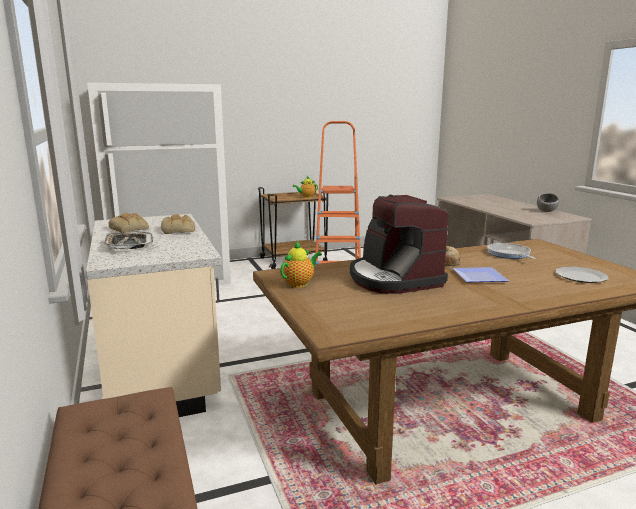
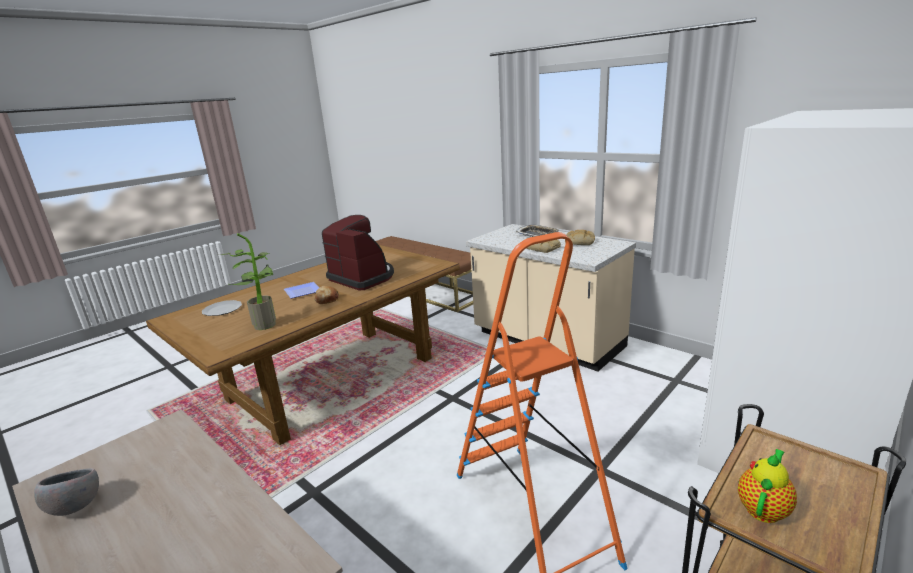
camera: 155 degrees right, 5 degrees up
(299, 284) = (418, 262): teapot -> none
(509, 254) = (264, 324): frying pan -> potted plant

